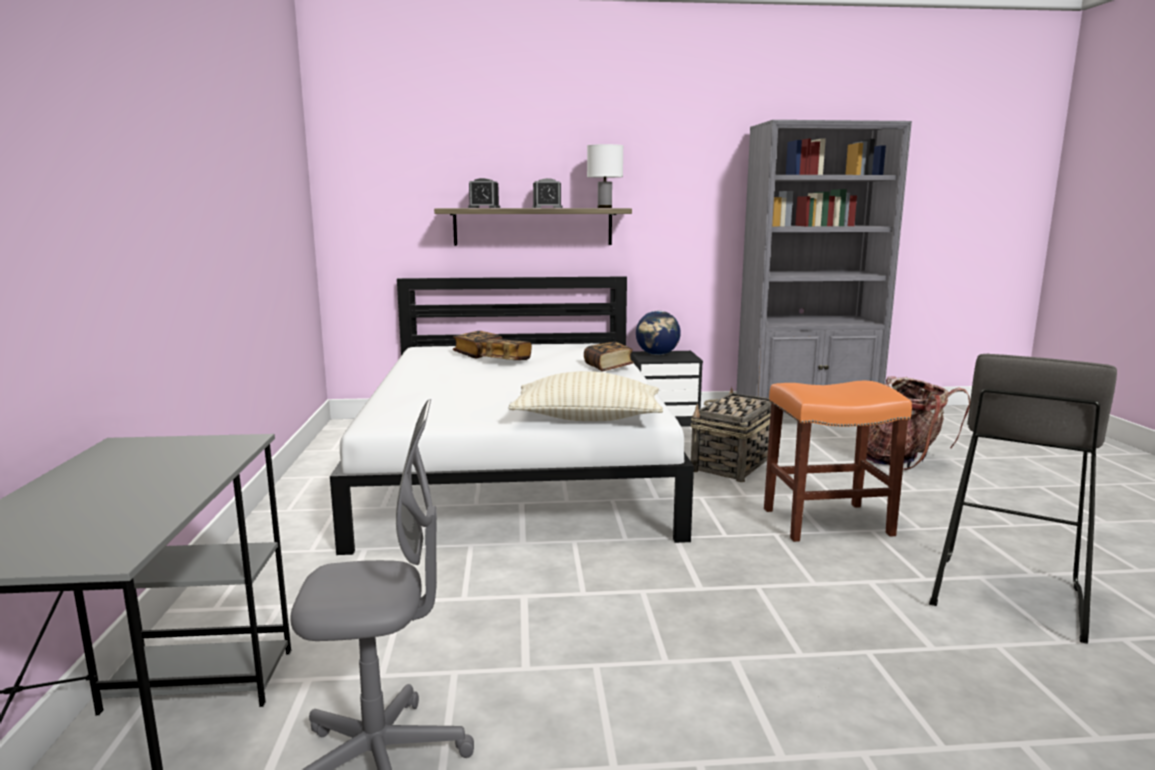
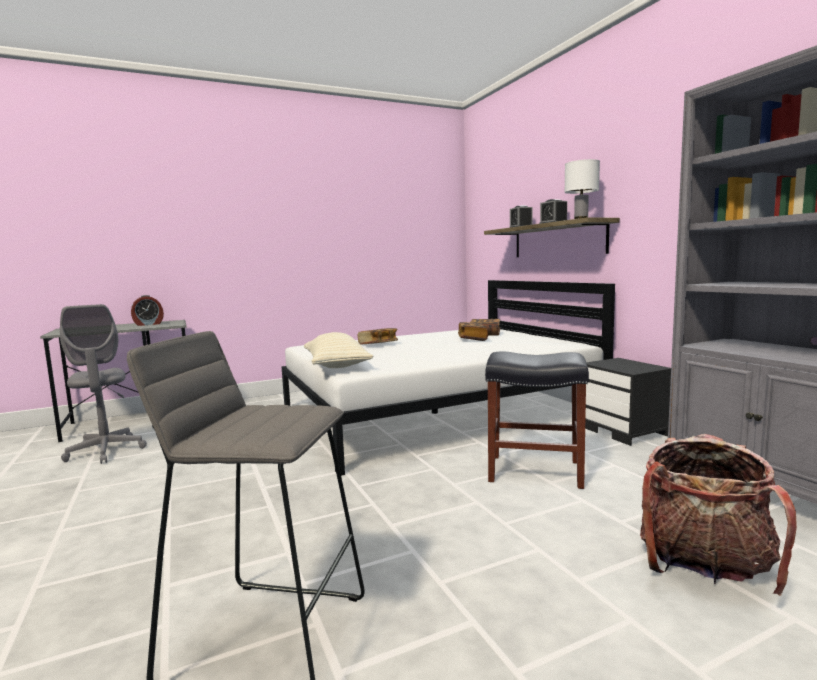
camera: 70 degrees right, 5 degrees down
(138, 464) = (148, 324): none -> alarm clock
(608, 367) = (490, 353): book -> book (378, 344)
(657, 354) = (622, 363): globe -> none
(733, 464) = (533, 471): basket -> black stool
(828, 521) = (419, 526): orange stool -> none

